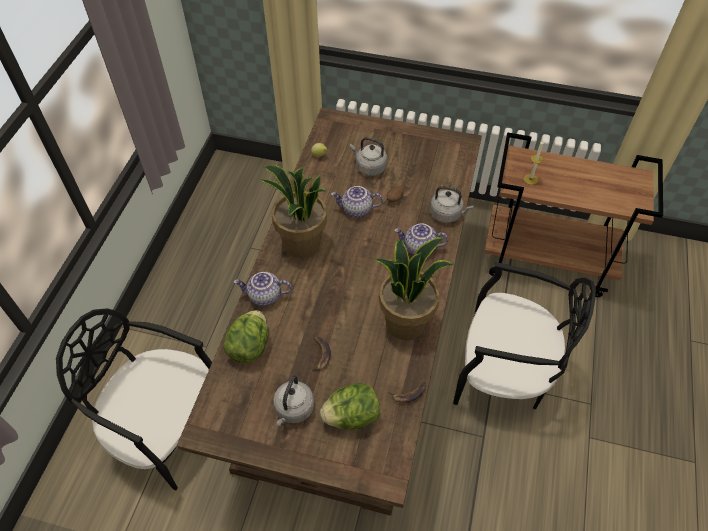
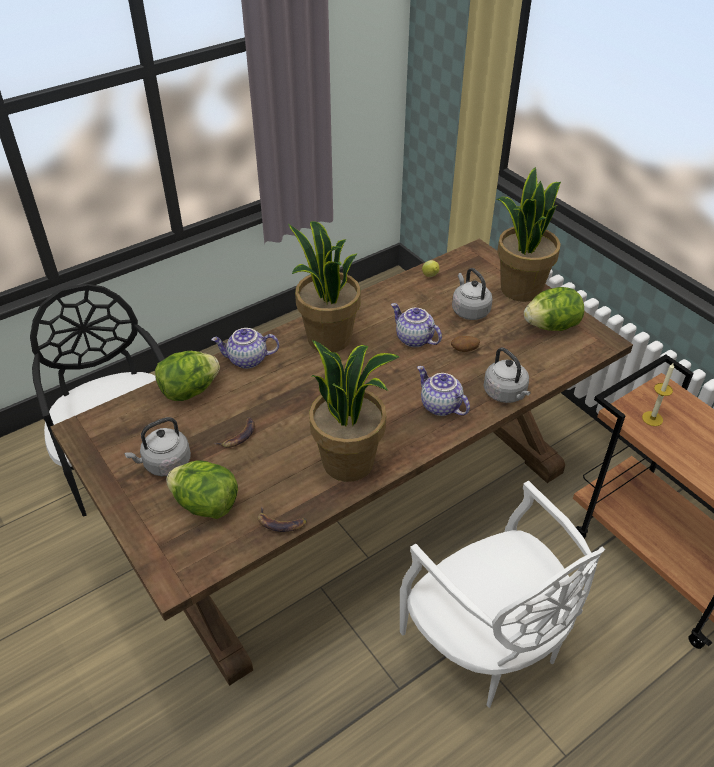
camera: 40 degrees right, 10 degrees down
(264, 296) = (247, 360): teapot -> teapot turned 45 degrees counterclockwise
(384, 132) = (520, 288): none -> potted plant
(427, 149) = (551, 326): none -> lettuce
(503, 373) = (486, 643): black chair -> white chair

